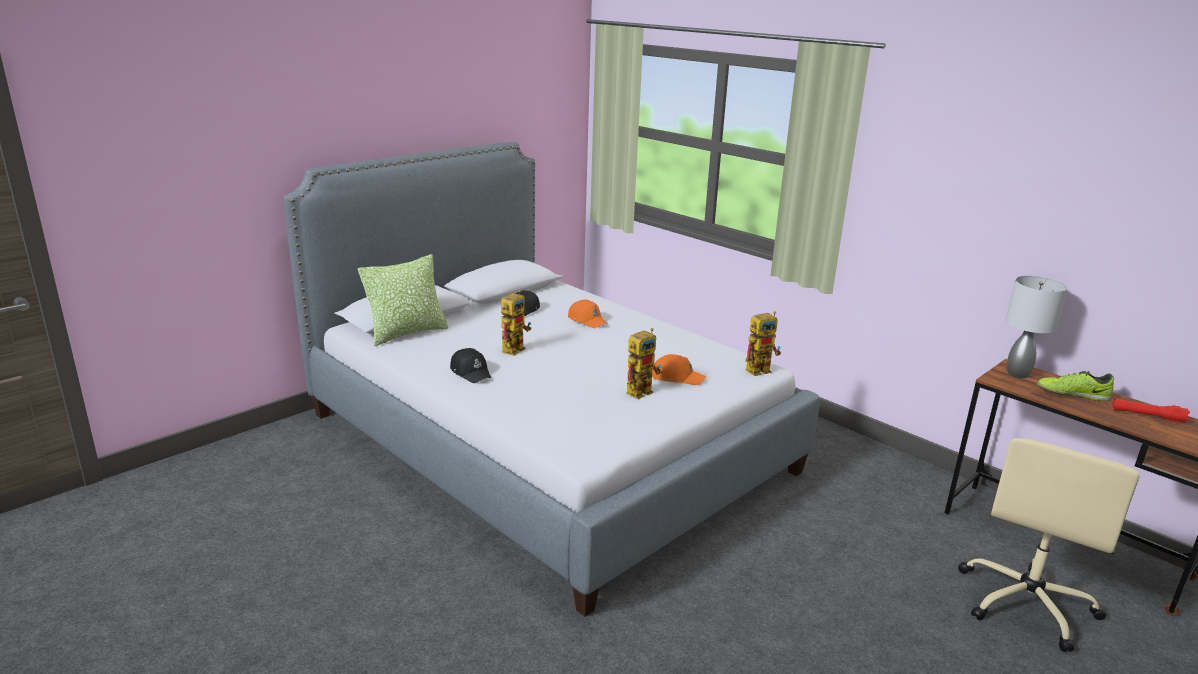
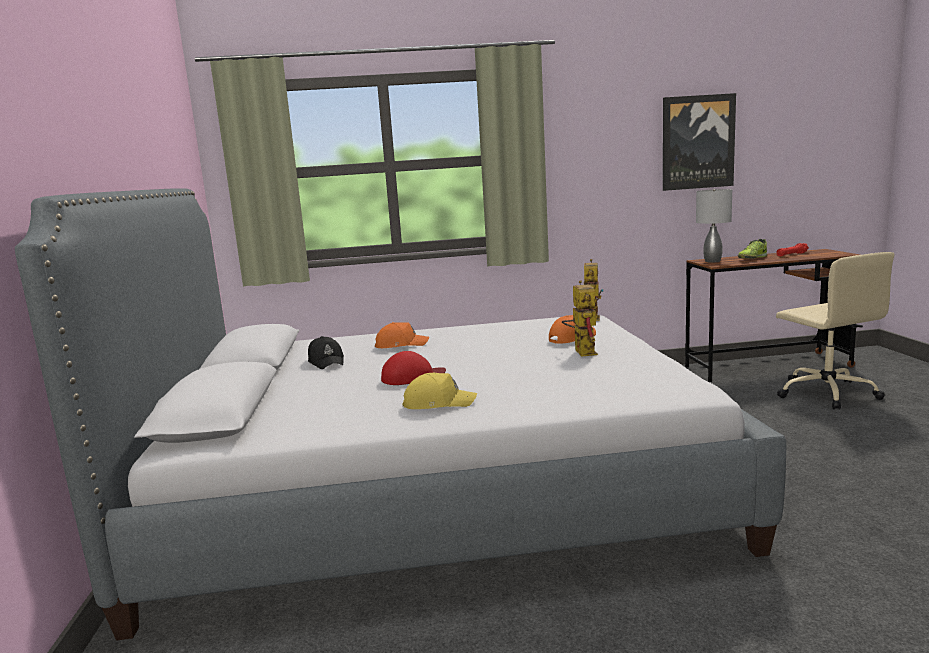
camera: 50 degrees left, 10 degrees down
(407, 333) = (268, 418): pillow -> none
(471, 372) = (438, 403): black cap -> yellow cap
(514, 348) = (412, 376): toy robot -> red cap
(1067, 209) = (697, 142): none -> picture

